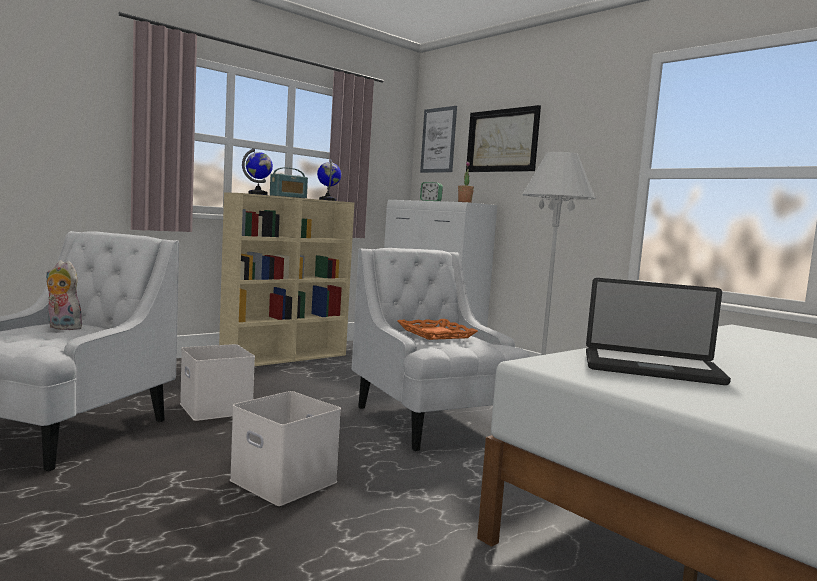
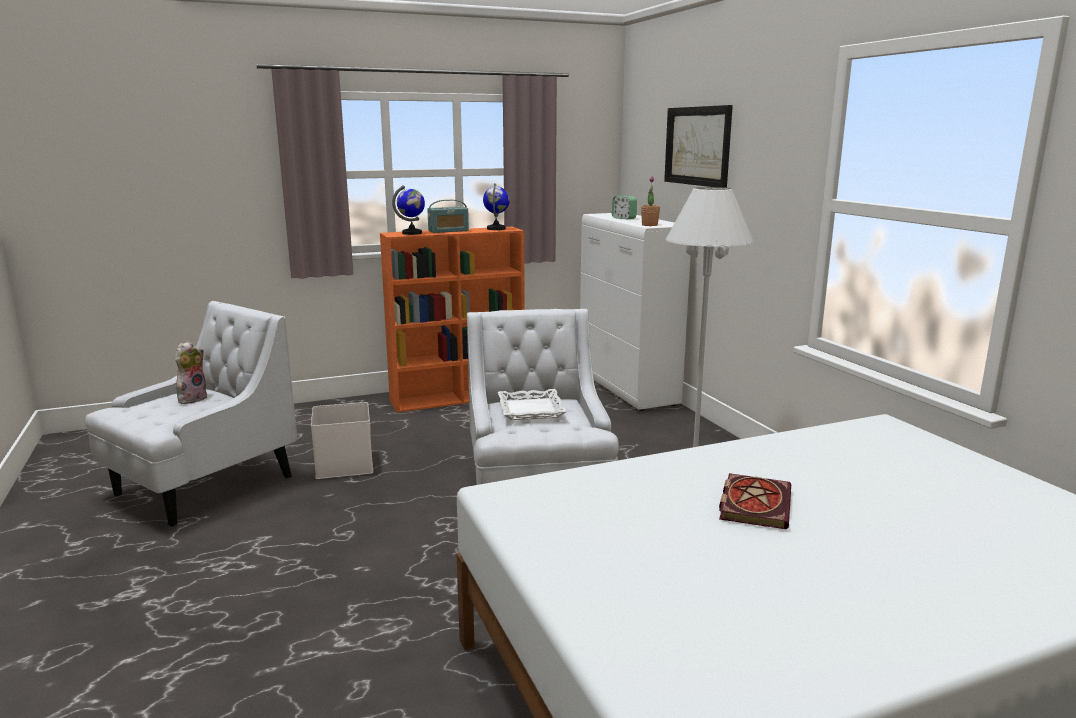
camera: 20 degrees right, 10 degrees up
(61, 328) = (192, 398): plush toy -> plush toy turned 75 degrees clockwise
(281, 481) = (339, 556): white storage box -> none
(286, 357) = (459, 398): beige bookcase -> orange bookcase
(435, 334) = (530, 410): orange tray -> white tray
(438, 140) = (641, 138): picture -> none
(651, 368) = (607, 507): laptop -> none
(752, 364) = (753, 503): none -> book

